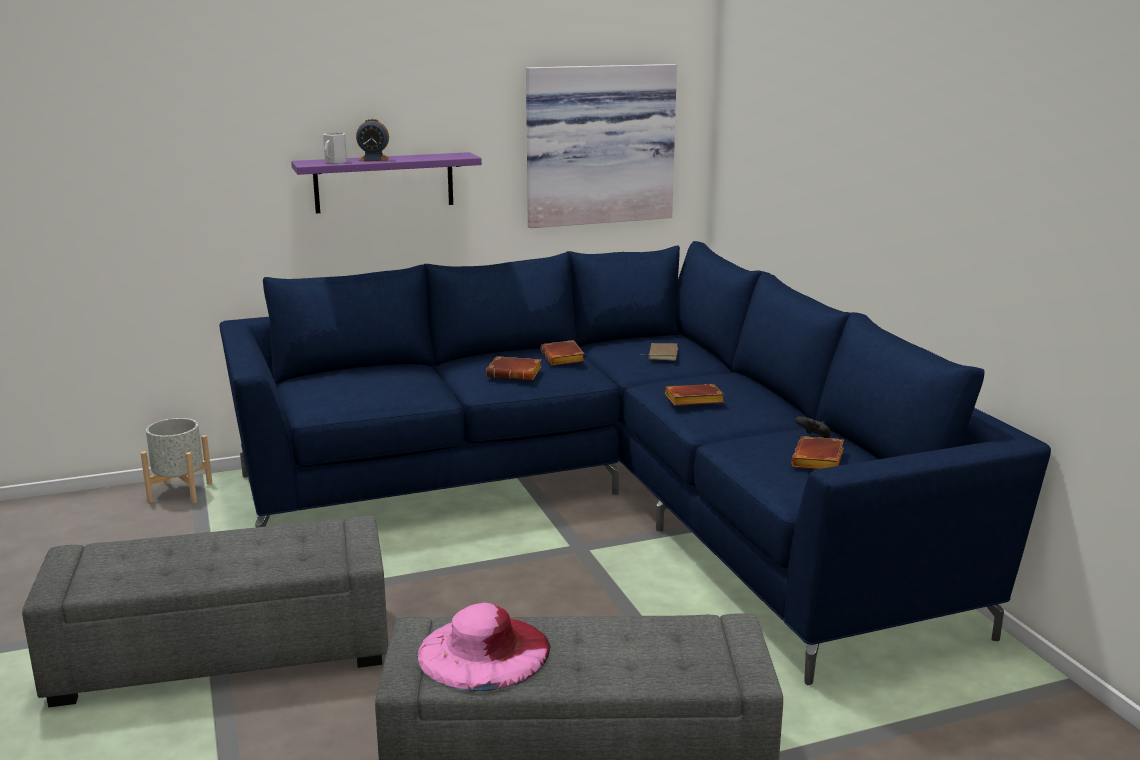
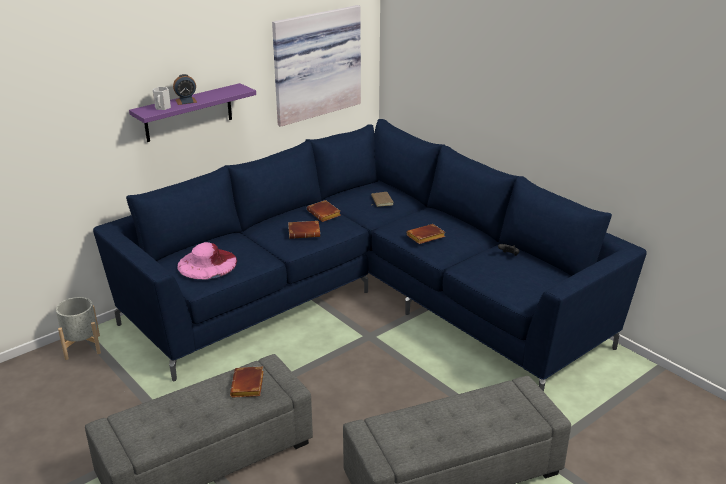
camera: 20 degrees left, 10 degrees up
(483, 651) = (409, 434): pink hat -> pink hat (207, 263)
(819, 460) = (522, 272): brown book -> brown book (248, 386)

